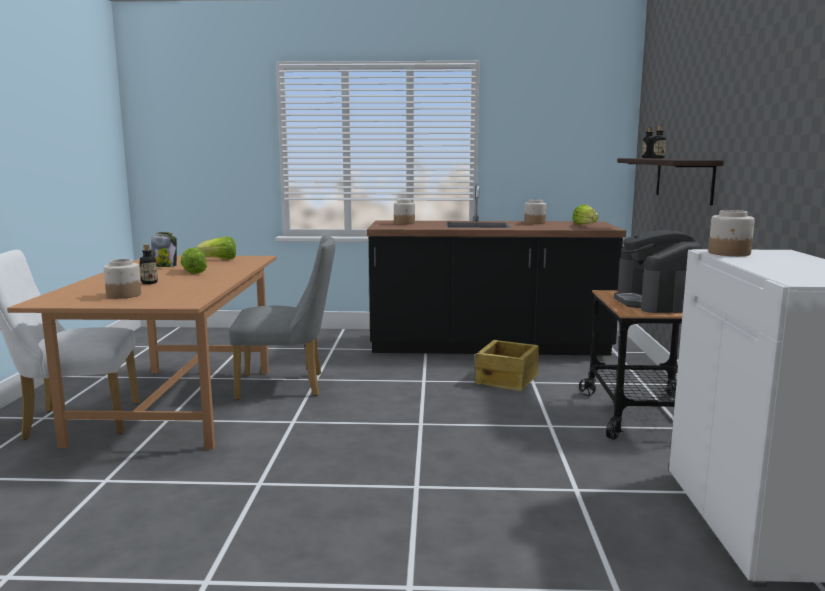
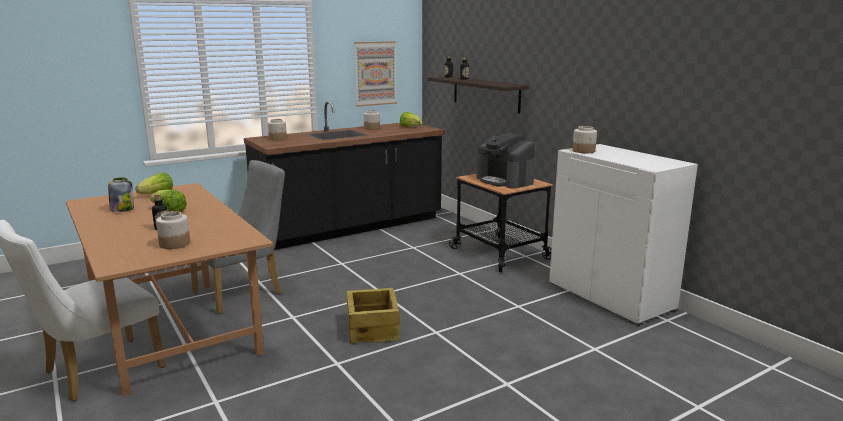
camera: 35 degrees left, 5 degrees up
(508, 379) = (395, 249): crate -> crate (373, 328)
(562, 155) = (375, 73): none -> picture

